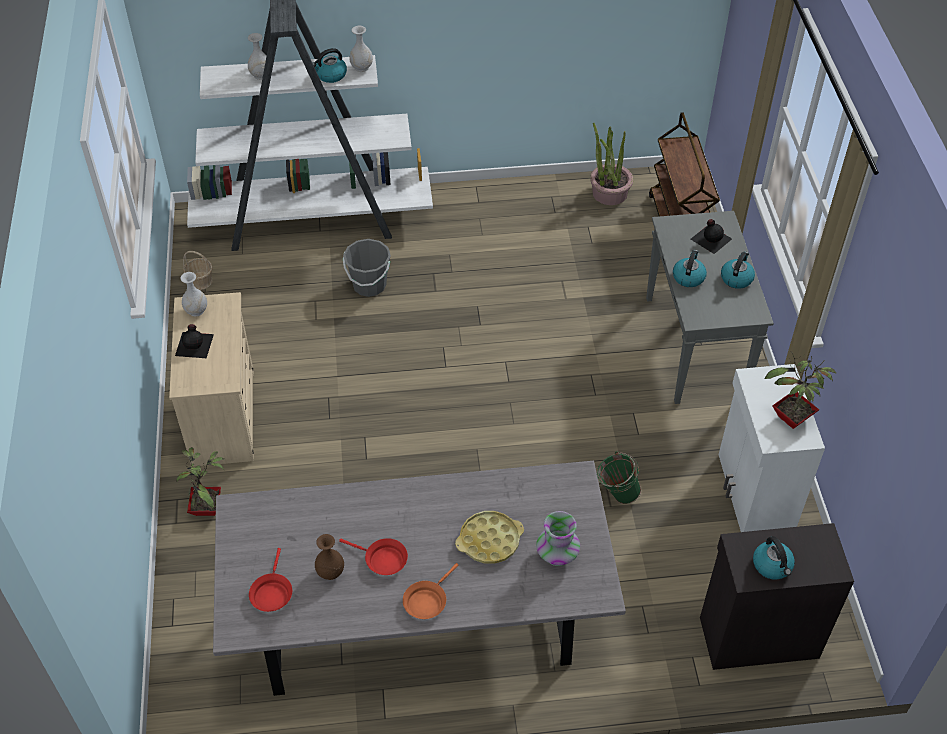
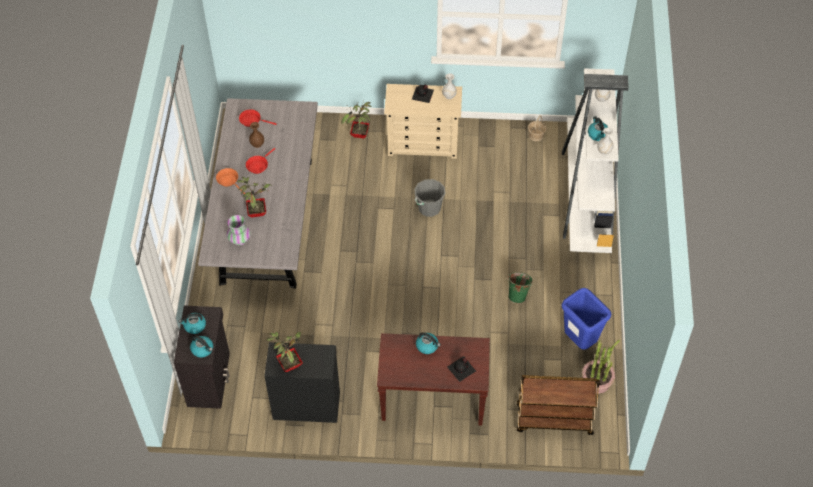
camera: 100 degrees right, 5 degrees up
(369, 285) = (519, 222): grey bucket -> grey bucket (429, 208)
(489, 540) = (257, 211): yellow tray -> potted plant
(555, 211) = (580, 341): none -> blue trash can
(616, 493) = (323, 329): green bucket -> green bucket (518, 294)
(695, 347) = (432, 401): grey console table -> brown console table
(736, 278) = (421, 374): kettle -> kettle (203, 349)
(754, 493) = (306, 404): white cabinet -> black cabinet

